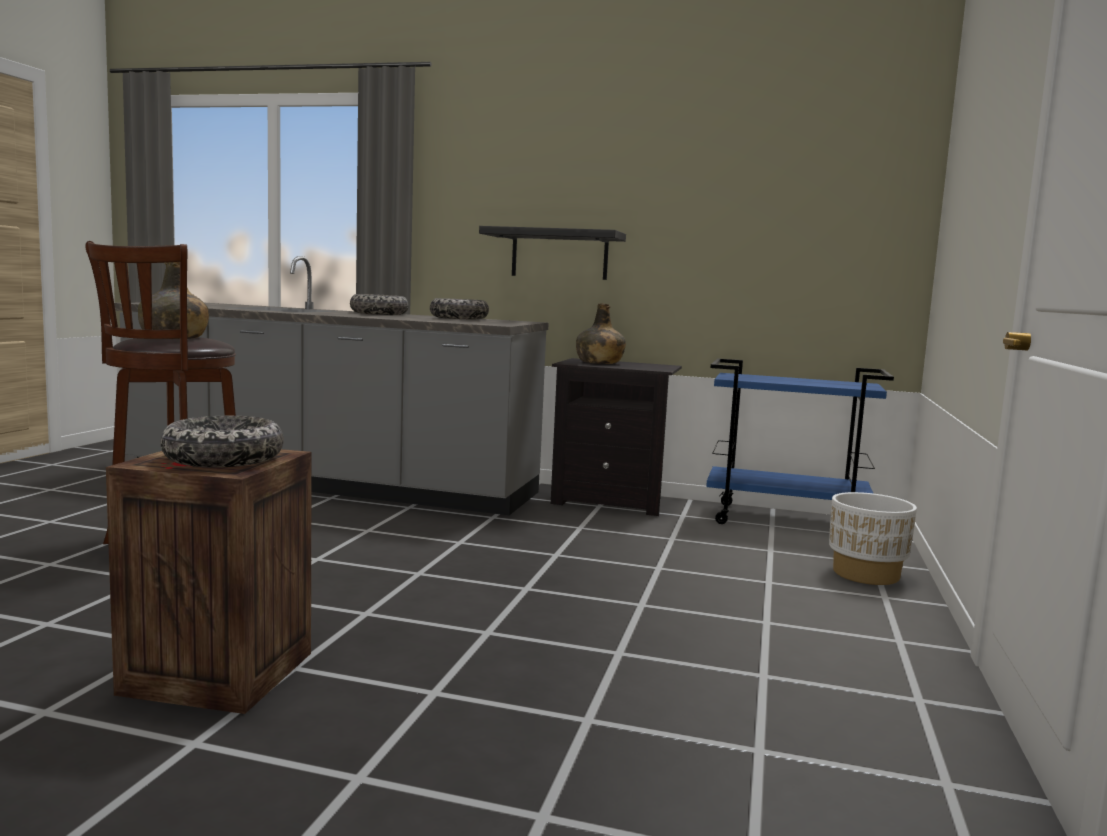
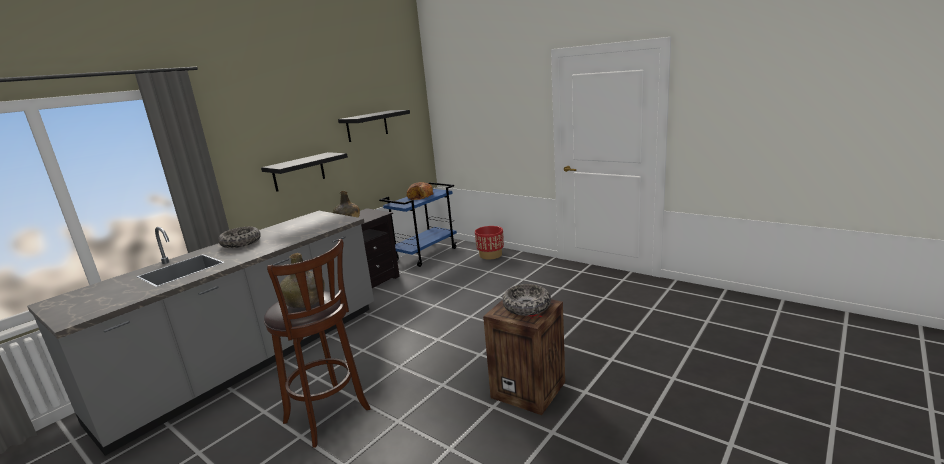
camera: 65 degrees left, 10 degrees up
(459, 318) = (289, 226): bowl -> none
(733, 202) = (367, 126): none -> black shelf
(805, 381) = (421, 196): none -> bread
(866, 574) = (490, 255): white planter -> red planter

